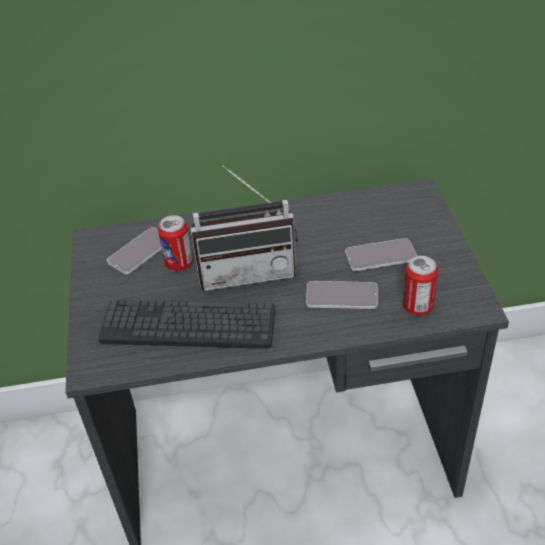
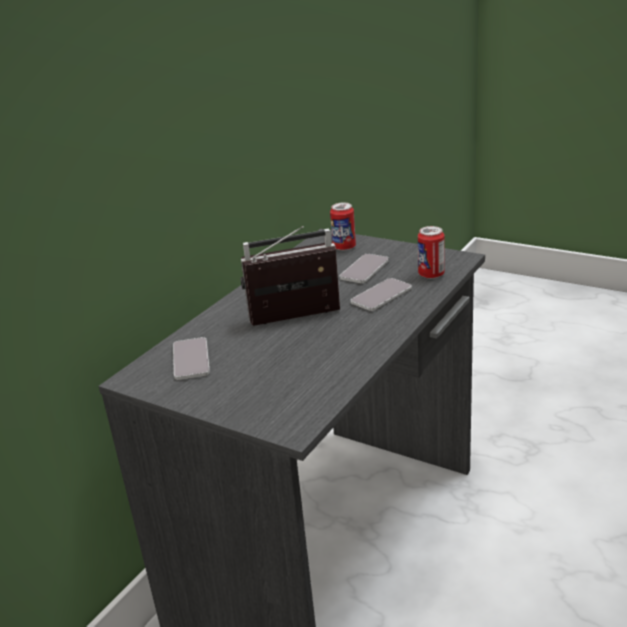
camera: 50 degrees left, 15 degrees down
(179, 263) = (238, 347): can -> can (344, 247)
(188, 325) = (315, 365): keyboard -> none
(247, 270) = (296, 321): radio -> radio turned 135 degrees counterclockwise

